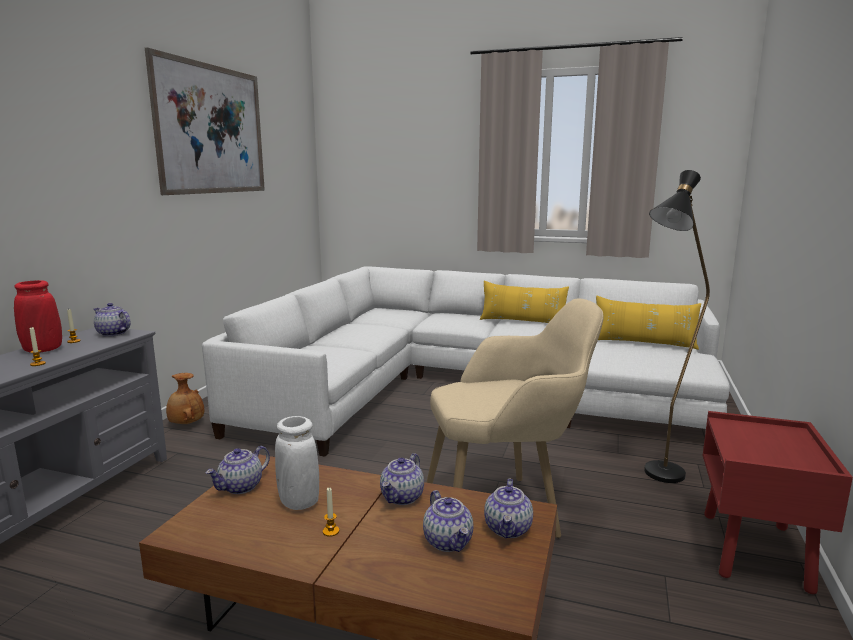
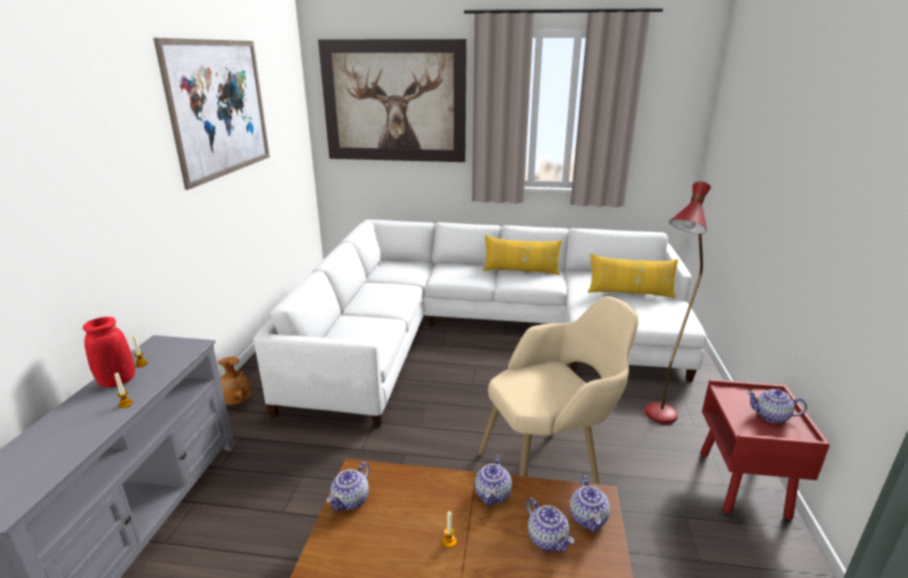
camera: 10 degrees left, 10 degrees up
(113, 333) = (174, 347): teapot -> teapot (771, 416)
(299, 502) = (409, 512): white vase -> none
(400, 148) = (394, 102): none -> picture
(658, 478) = (657, 420): black floor lamp -> red floor lamp

